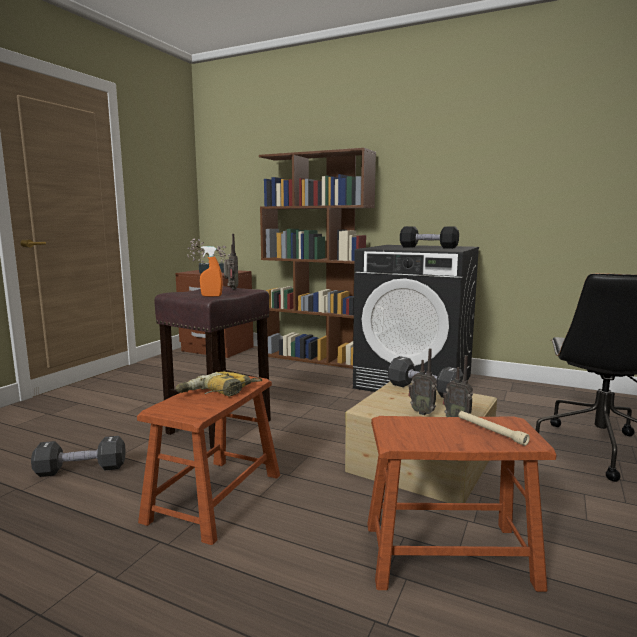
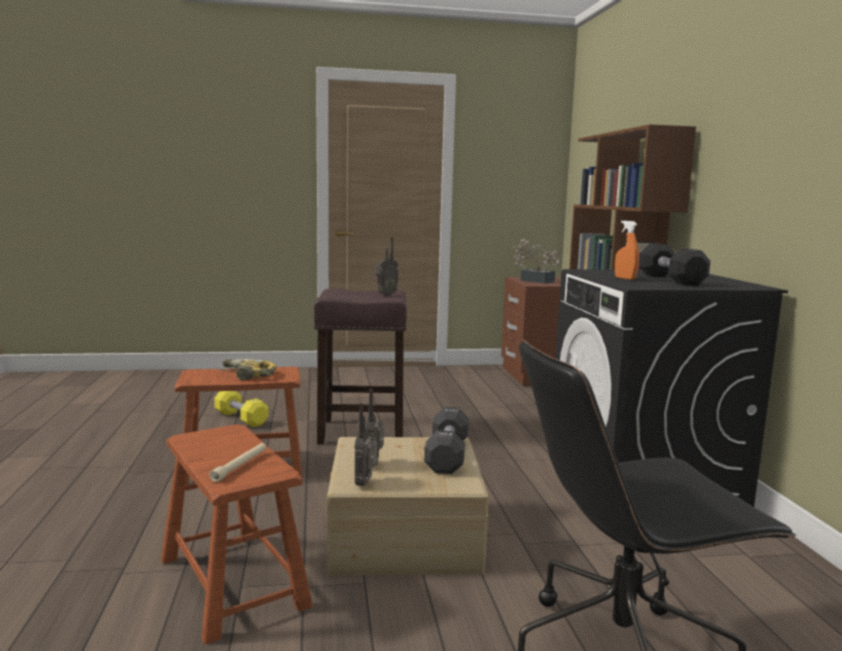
camera: 55 degrees right, 0 degrees up
(81, 469) = (241, 418): black dumbbell -> yellow dumbbell
(211, 296) = (333, 296): orange spray bottle -> orange spray bottle (625, 278)

